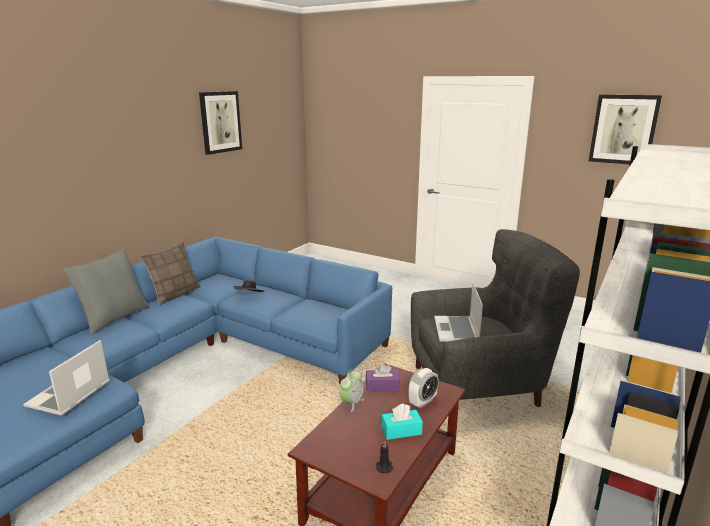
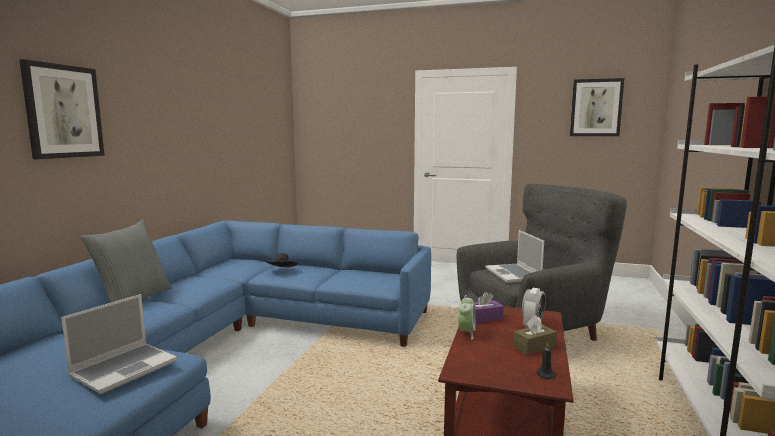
camera: 15 degrees left, 10 degrees down
(69, 395) = (125, 368): laptop -> laptop turned 150 degrees counterclockwise
(175, 294) = (194, 276): pillow -> none
(220, 122) = (225, 104): picture -> picture (63, 111)
(401, 431) = (534, 347): turquoise tissue box -> brown tissue box

